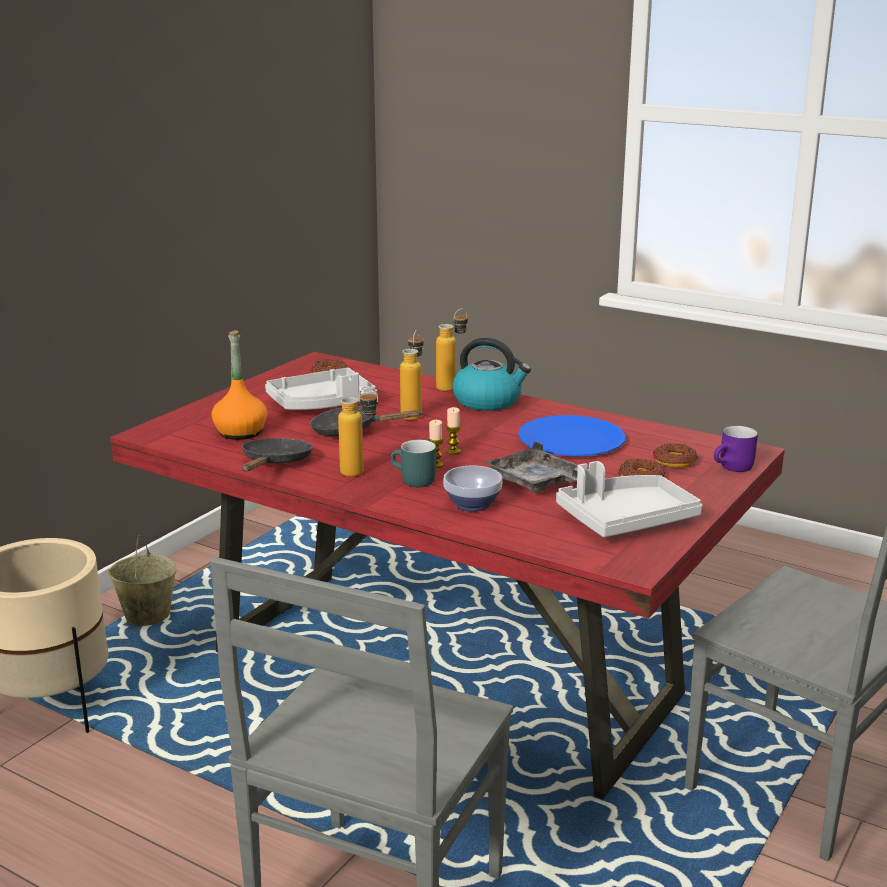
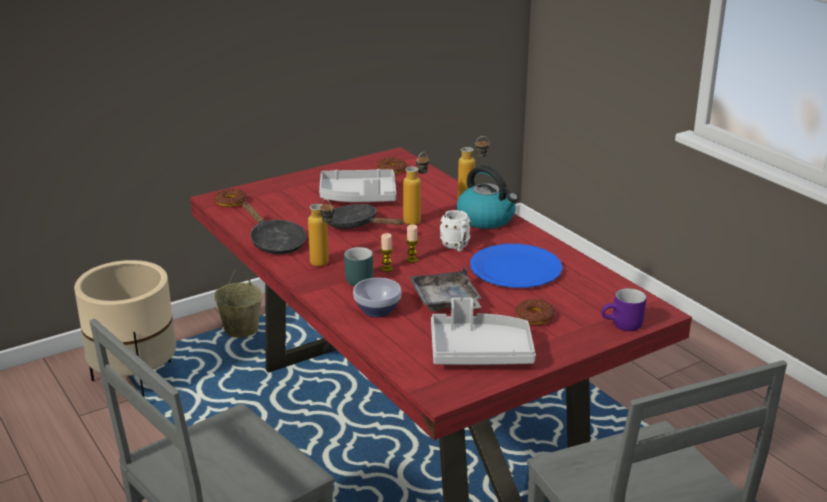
camera: 25 degrees right, 5 degrees up
(240, 432) = (277, 211): orange bottle -> none
(275, 463) = (275, 242): black frying pan -> black frying pan turned 105 degrees clockwise
(487, 431) = (456, 247): none -> white mug
(674, 461) = (579, 308): donut -> donut (231, 202)

